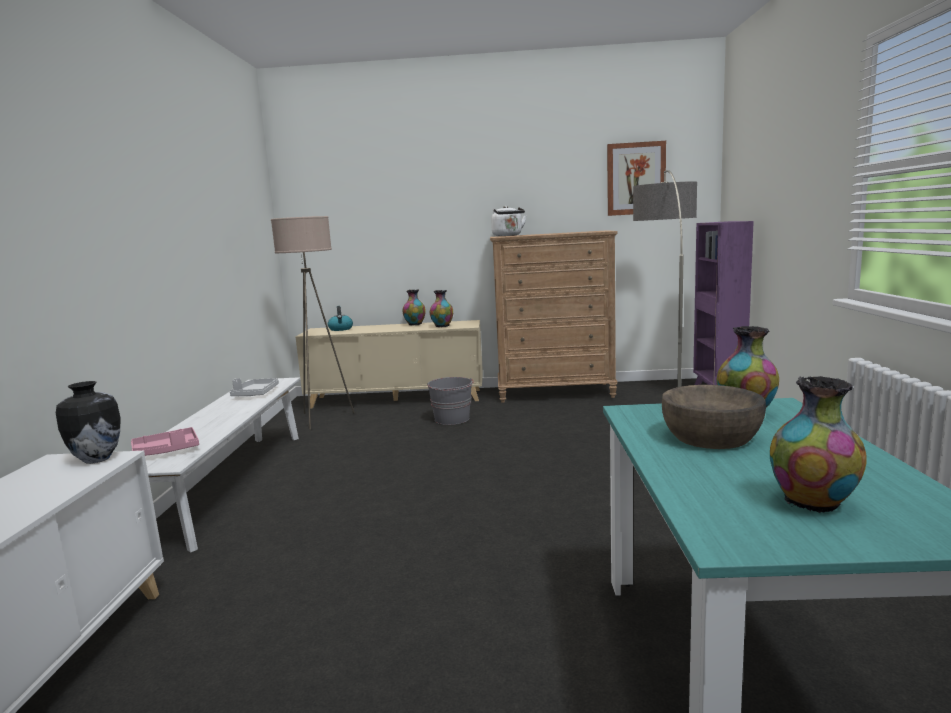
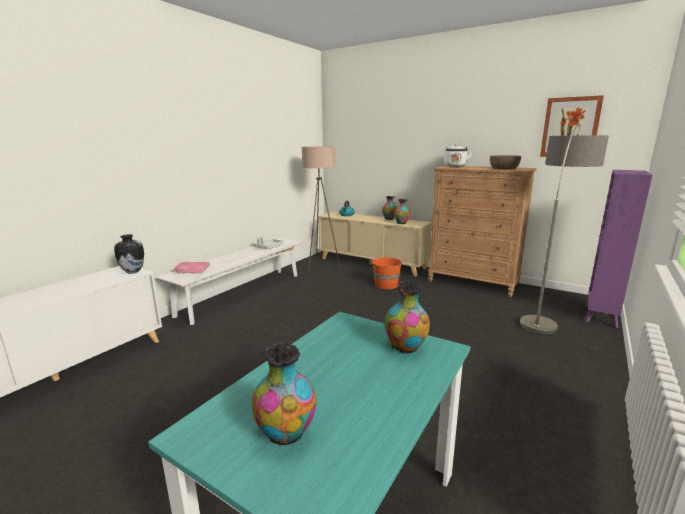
camera: 30 degrees right, 5 degrees up
(452, 419) = (386, 285): grey bucket -> orange bucket
(711, 436) = (344, 357): brown bowl -> brown bowl (504, 168)

